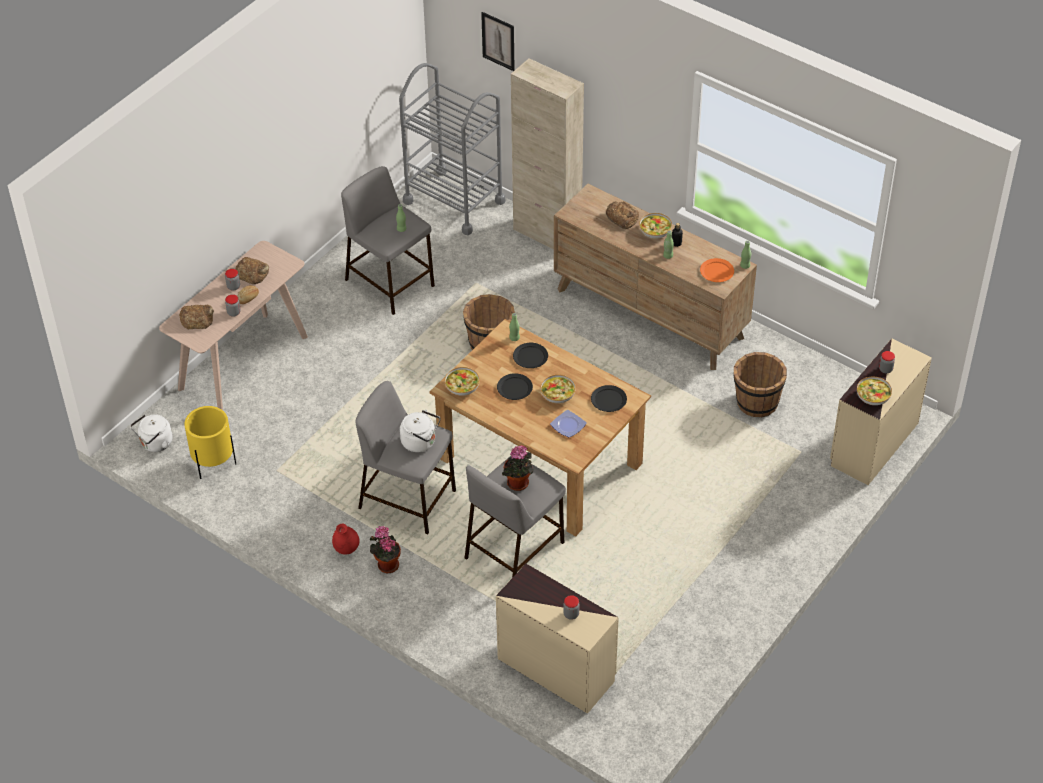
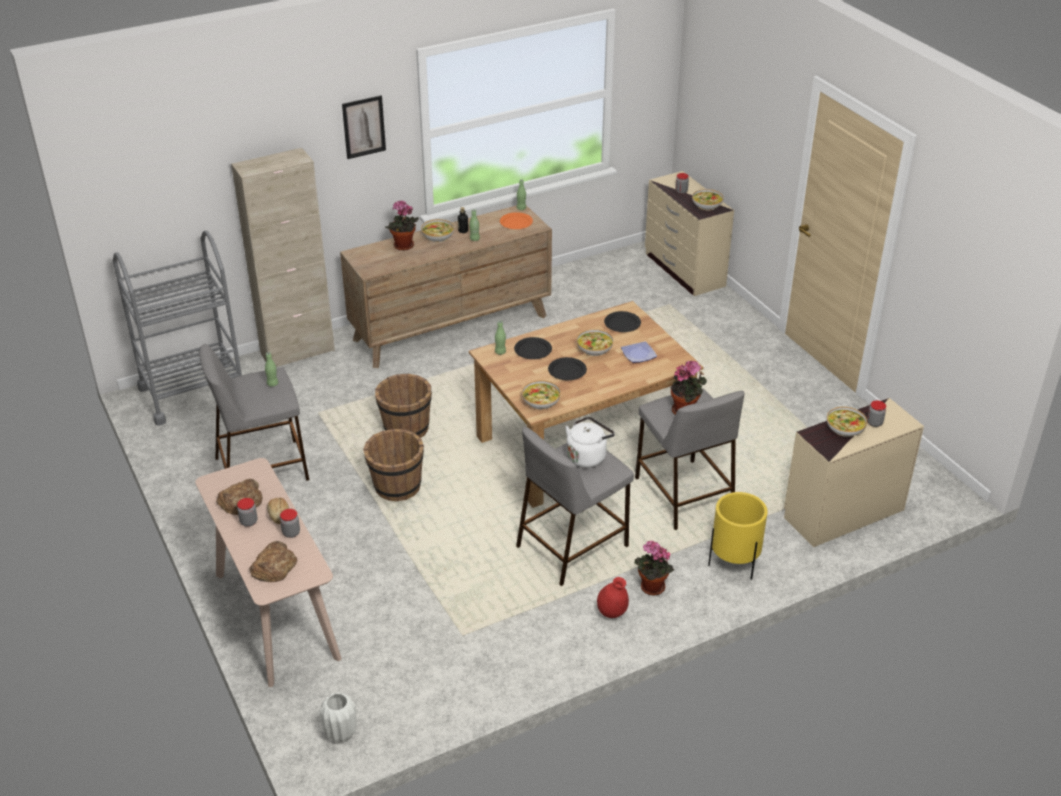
camera: 65 degrees left, 10 degrees down
(155, 444) = (341, 734): white kettle -> white vase
(213, 464) = (413, 687): yellow planter -> yellow planter (733, 564)
(498, 41) = (184, 173): picture -> picture (364, 127)
(550, 595) = (845, 428): none -> bowl
(622, 217) = (403, 247): bread -> potted plant
(756, 402) = (599, 308): brown bucket -> brown bucket (396, 487)

